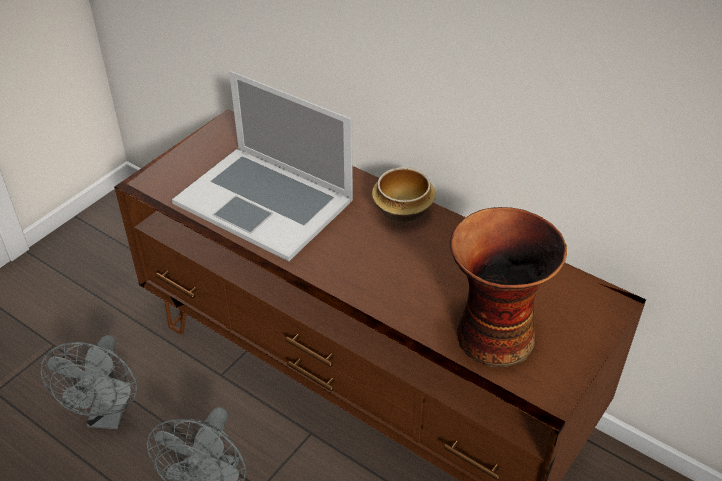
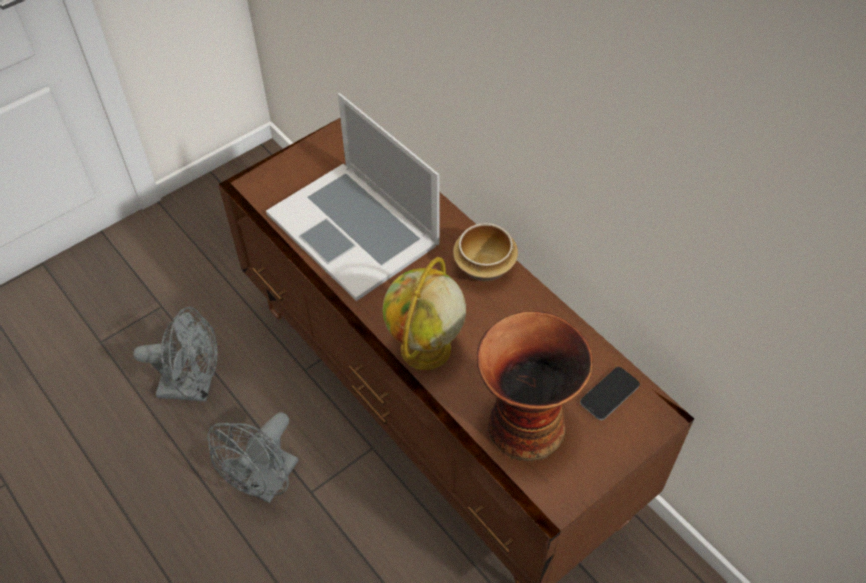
camera: 15 degrees right, 10 degrees up
(108, 415) = (194, 387): grey fan -> grey fan turned 105 degrees counterclockwise
(372, 290) = (425, 350): none -> globe
(561, 294) = (609, 394): none -> phone

